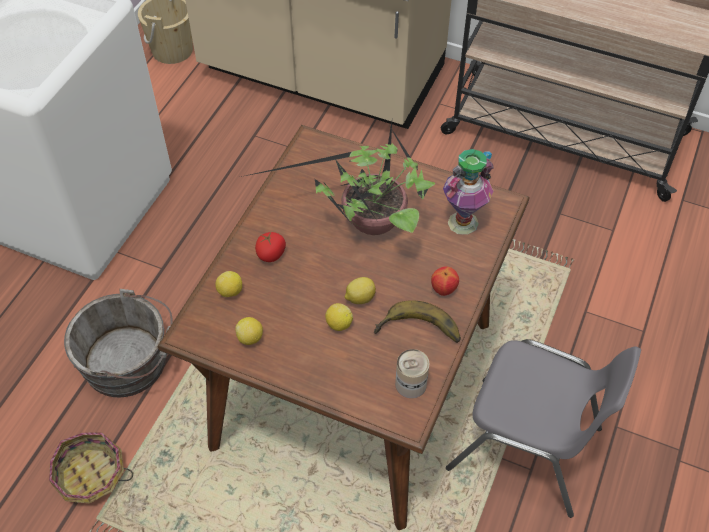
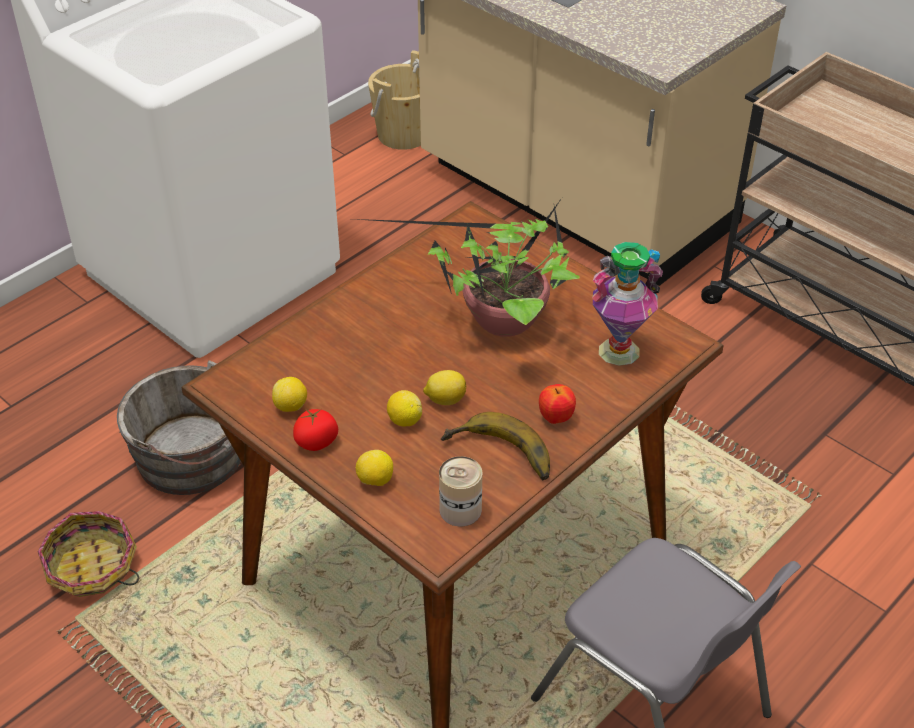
camera: 20 degrees right, 10 degrees down
(230, 292) = (293, 352): lemon -> lemon (375, 480)
(271, 254) = (362, 326): tomato -> tomato (317, 442)

